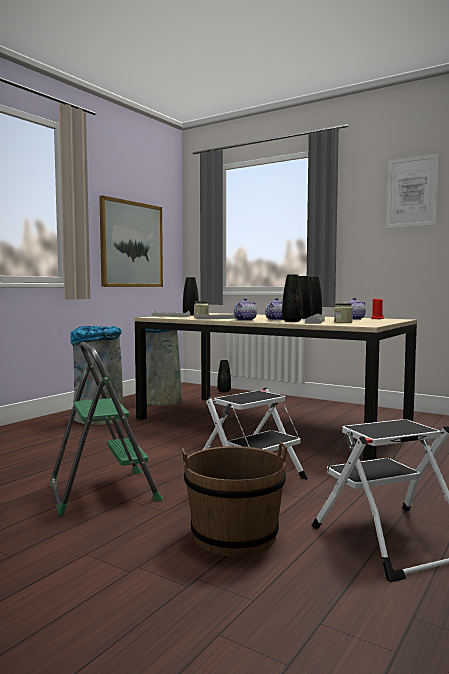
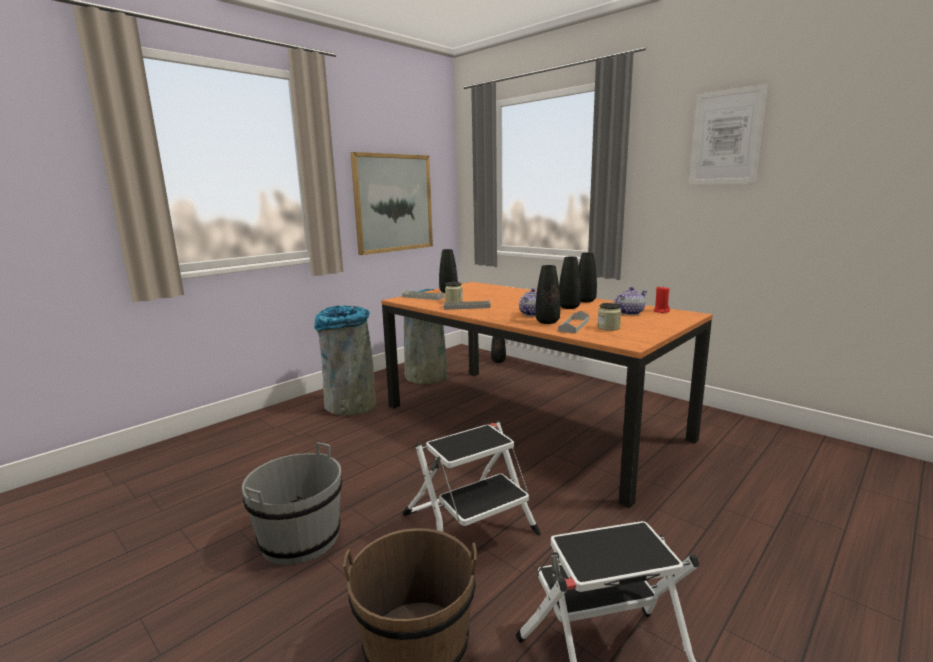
camera: 10 degrees right, 10 degrees up
(98, 492) = (300, 538): green step ladder -> grey bucket
(244, 320) = (494, 315): teapot -> none
(268, 423) = (528, 421): beige dining table -> orange dining table

